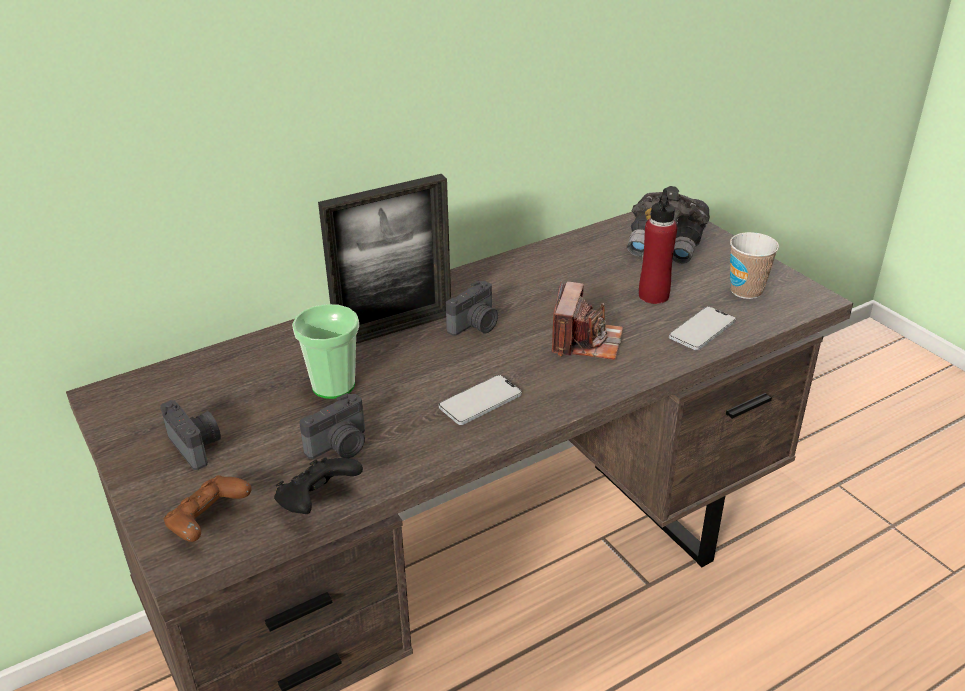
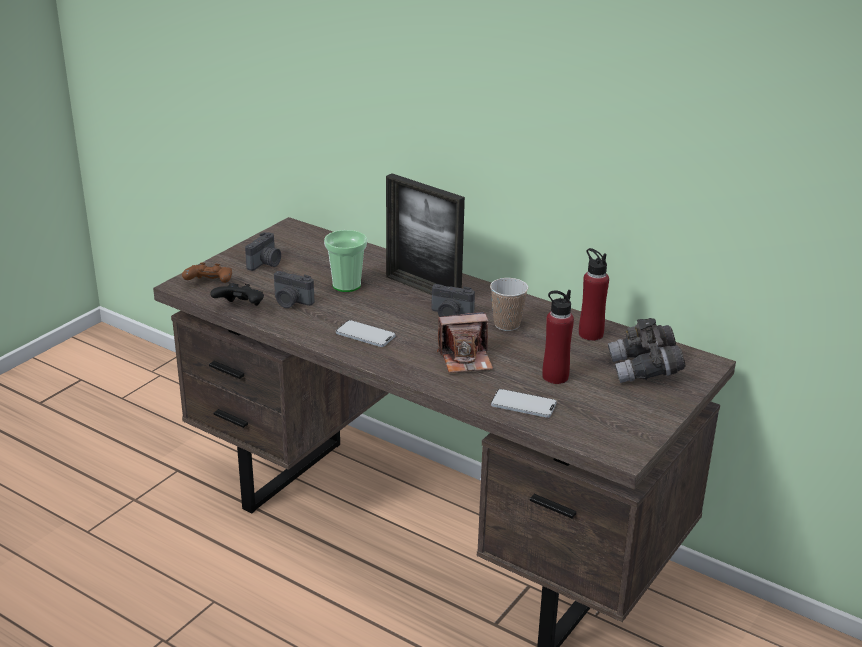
camera: 65 degrees right, 5 degrees down
(578, 253) = (590, 334): none -> red bottle
(746, 291) = (603, 418): cup -> cup (507, 324)

